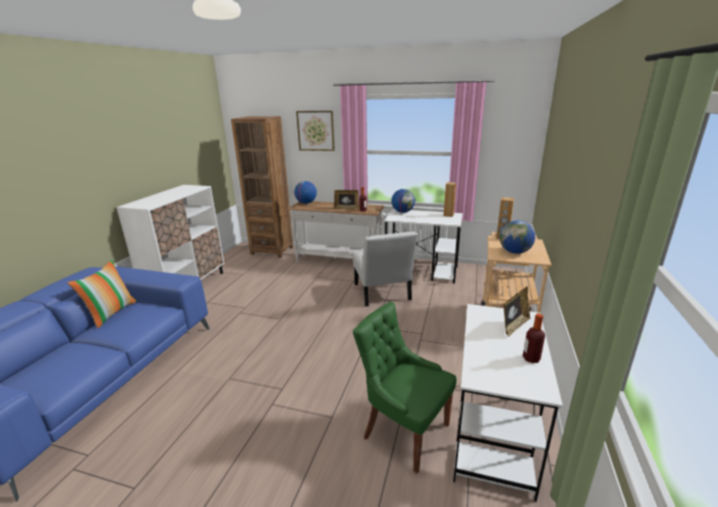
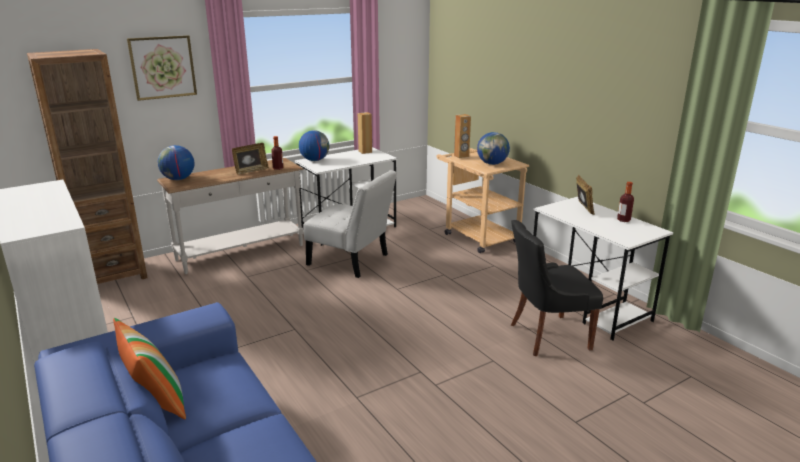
camera: 50 degrees left, 0 degrees up
(404, 431) = (547, 336): green chair -> black chair

